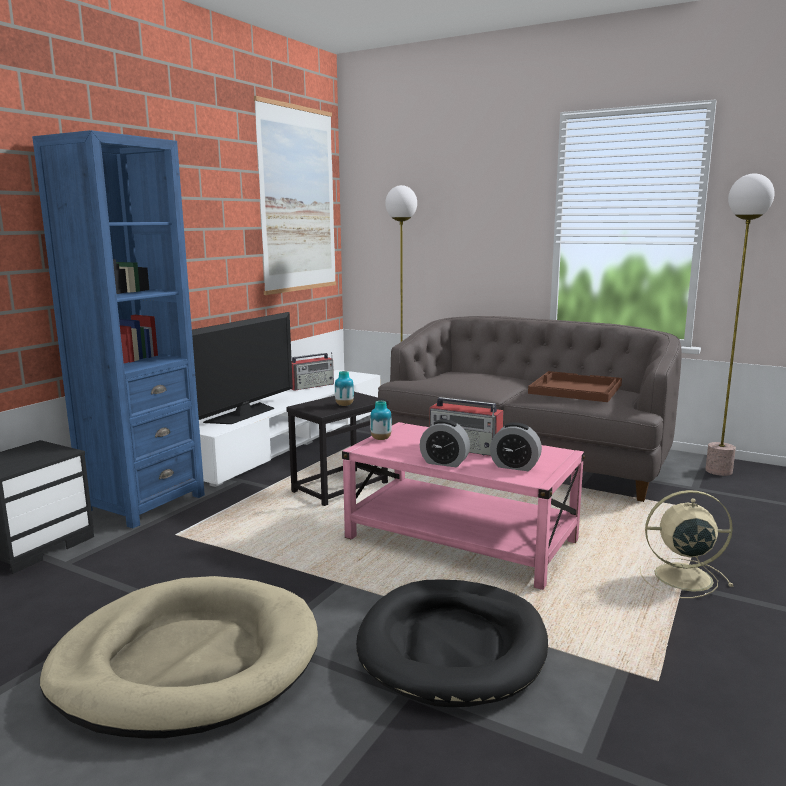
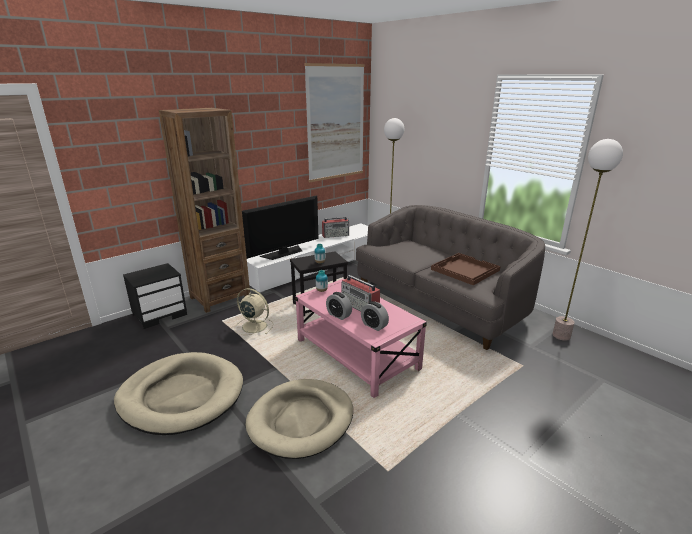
camera: 20 degrees right, 10 degrees up
(143, 503) = (220, 297): blue bookcase -> brown bookcase
(453, 646) = (301, 420): black dog bed -> beige dog bed
(680, 577) = (461, 409): beige fan -> beige fan (253, 326)

